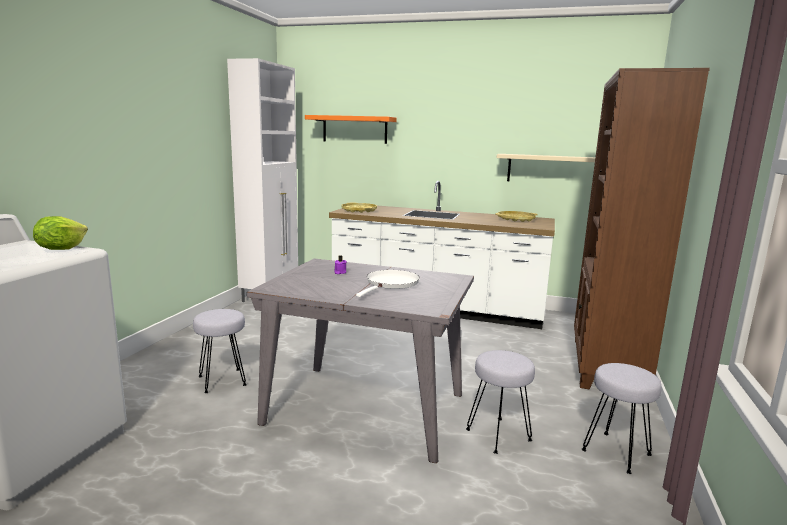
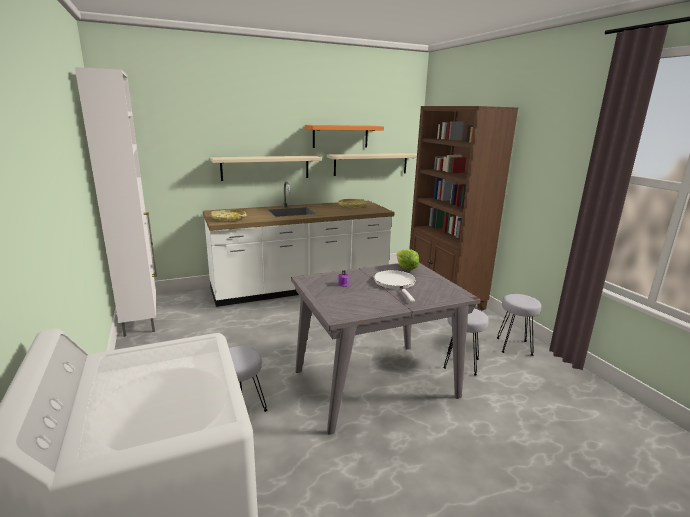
camera: 40 degrees left, 5 degrees up
(61, 249) = (181, 349): lettuce -> lettuce (406, 268)
(354, 129) = (193, 138): orange shelf -> orange shelf (340, 136)
(424, 164) = (265, 168): none -> beige shelf

